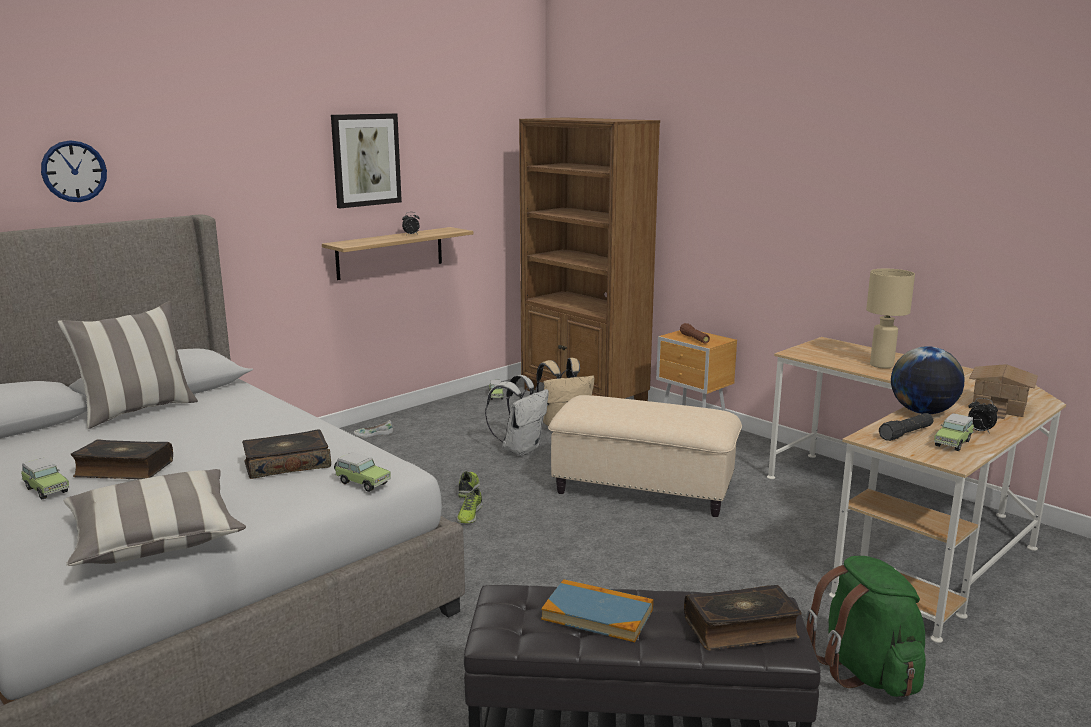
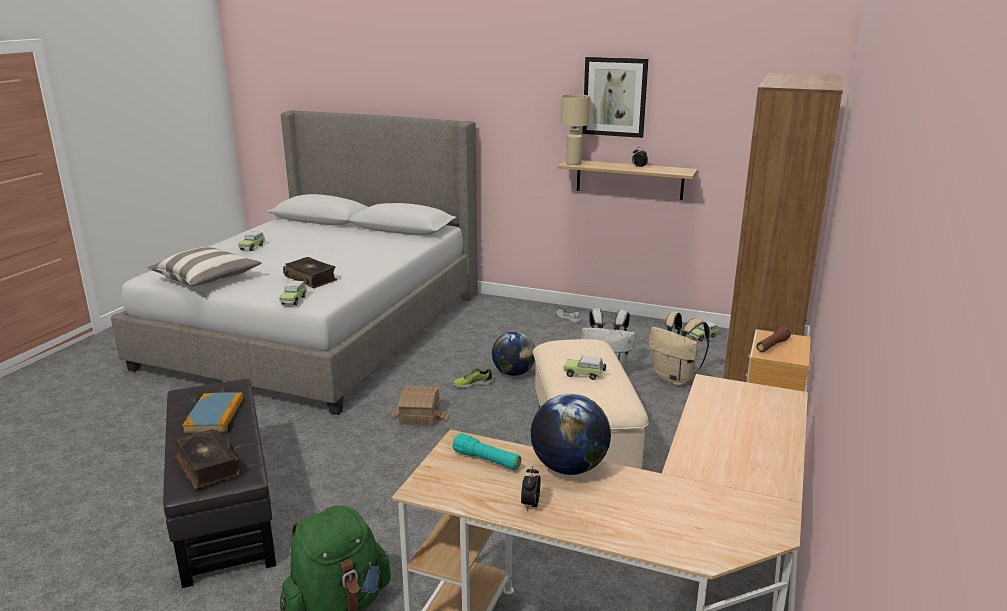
camera: 65 degrees right, 5 degrees up
(74, 171) = (409, 83): wall clock -> none
(123, 469) = (283, 252): book -> none
(138, 411) = (367, 232): pillow -> none
(469, 489) = (513, 373): shoe -> globe
(881, 365) = (726, 435): beige table lamp -> beige table lamp (573, 163)
(906, 434) = (487, 460): black flashlight -> turquoise flashlight
(953, 443) = (480, 488): toy car -> toy car (584, 375)
(1000, 406) = (643, 520): toy house -> toy house (419, 417)

